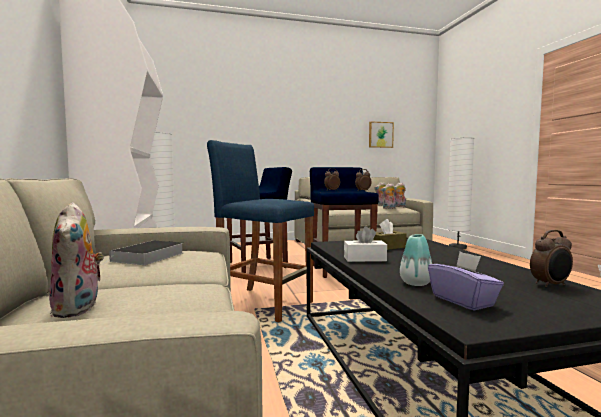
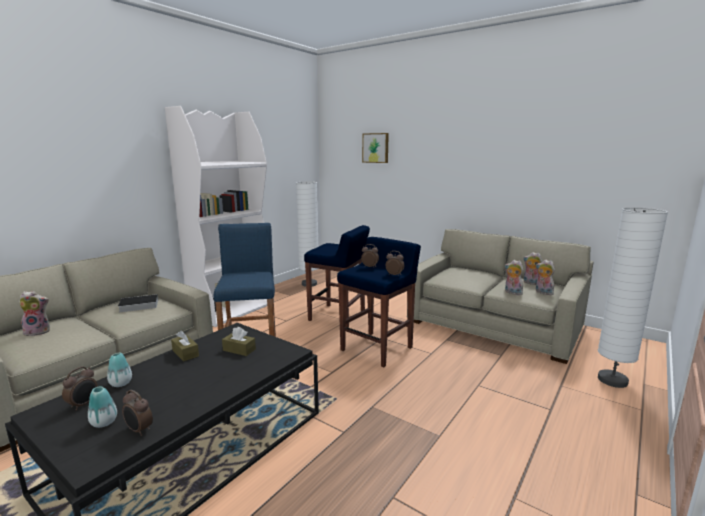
camera: 50 degrees right, 10 degrees up
(79, 308) = (38, 331): plush toy -> plush toy turned 135 degrees counterclockwise
(364, 259) = (185, 353): white tissue box -> brown tissue box
(380, 135) = (579, 177): picture -> picture (376, 148)
(463, 301) = (83, 404): purple tissue box -> alarm clock
(524, 295) = (104, 422): none -> vase

